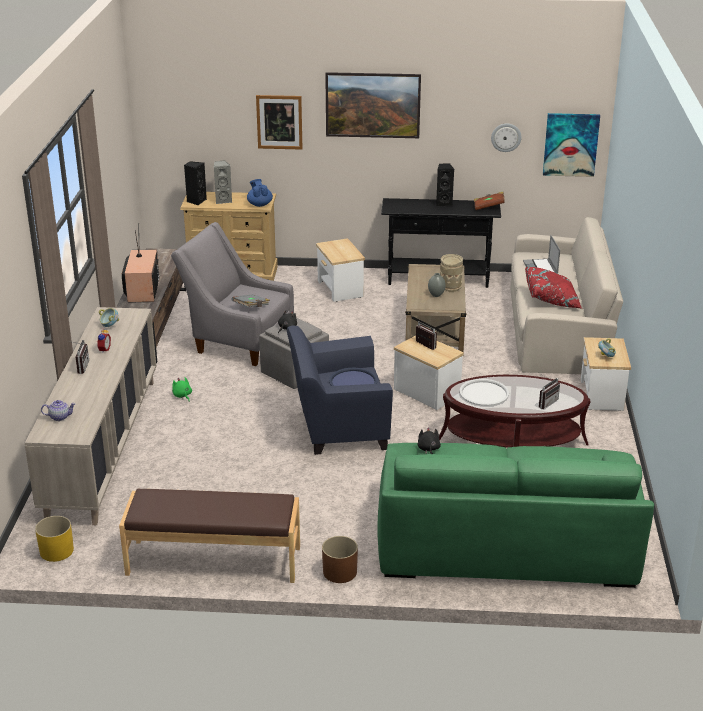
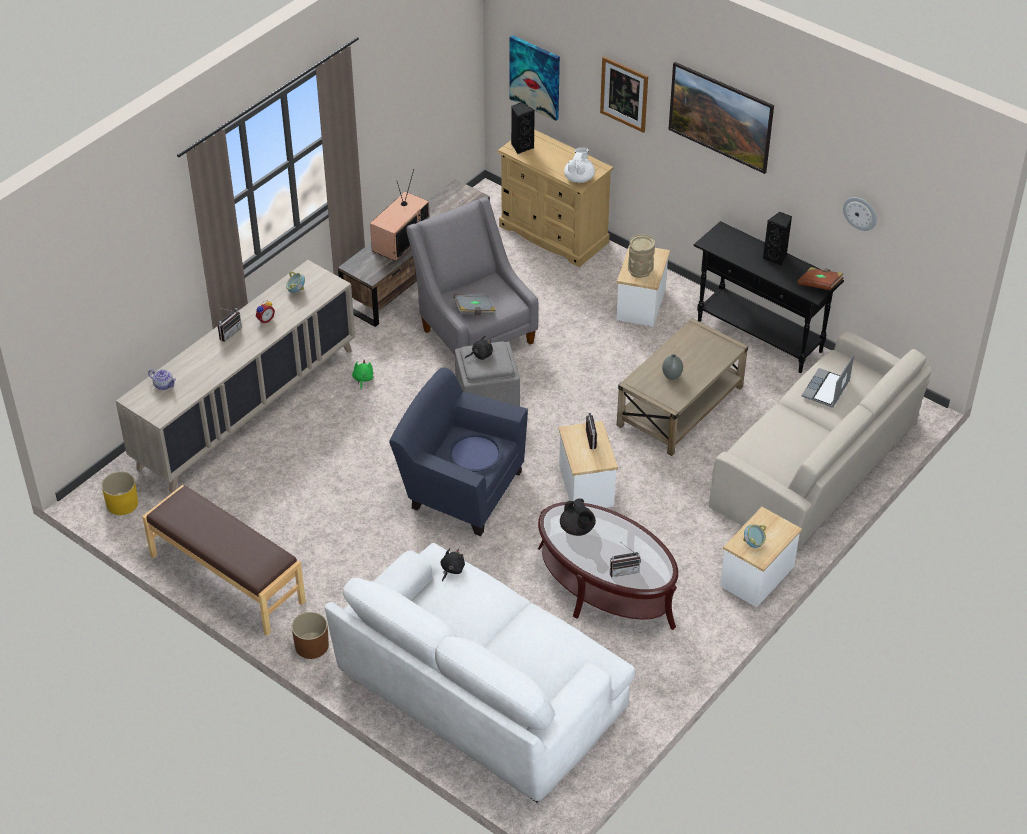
camera: 35 degrees right, 15 degrees up
(223, 200) = (548, 156): grey speaker -> none
(259, 204) = (579, 178): blue teapot -> white teapot
(450, 287) = (699, 372): beige vase -> beige vase (641, 270)
(484, 393) = (577, 529): white tray -> black teapot
(506, 540) = (480, 691): green sofa -> white sofa
(552, 299) = (788, 439): red pillow -> none
(570, 144) = (932, 253): picture -> picture (535, 77)

